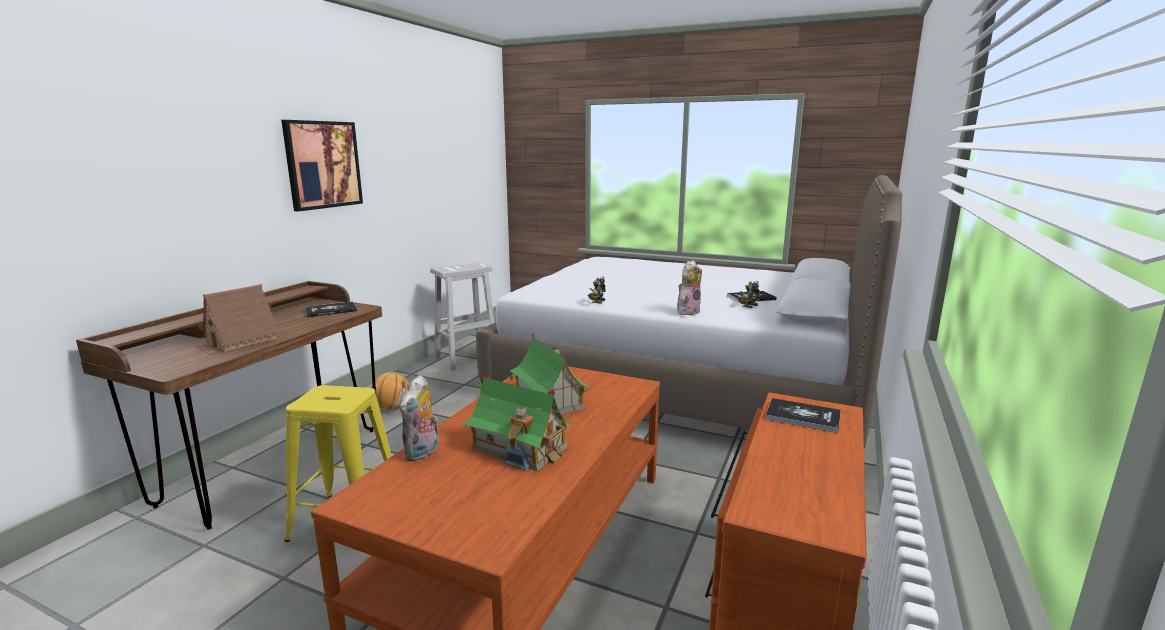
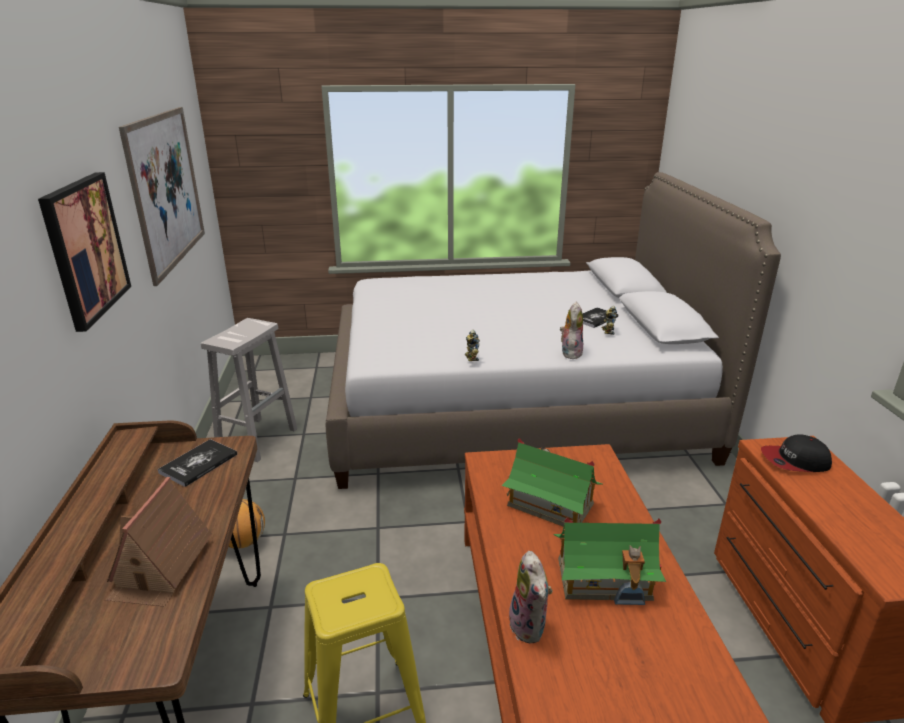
camera: 30 degrees left, 10 degrees up
(438, 159) = (167, 189): none -> picture
(803, 416) = (795, 461): book -> cap

